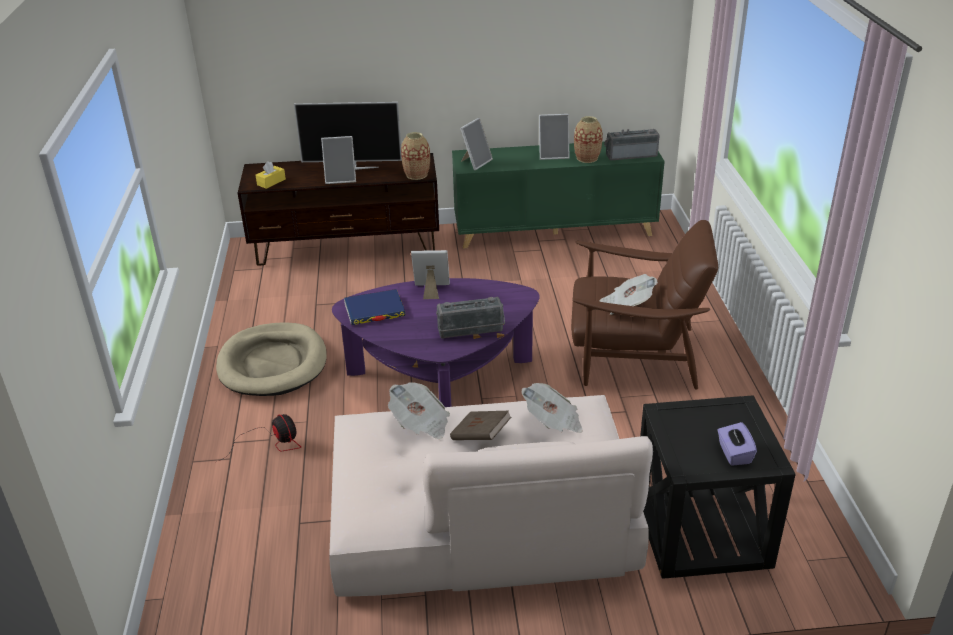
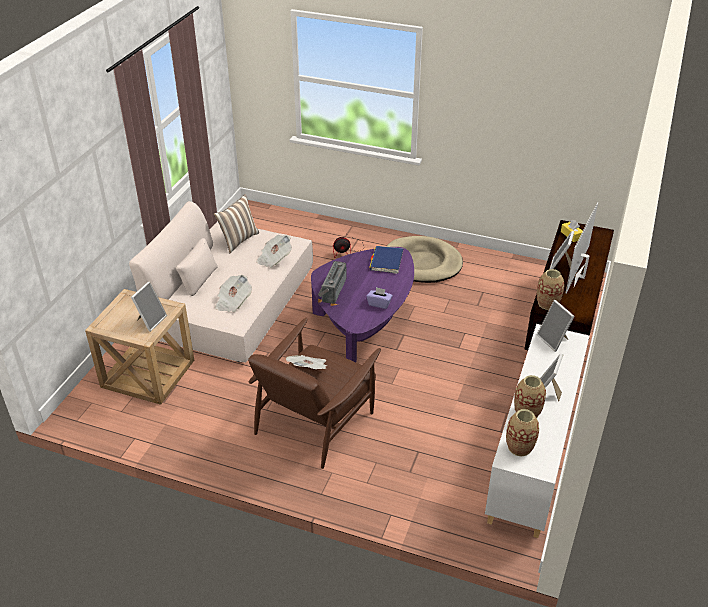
camera: 115 degrees right, 5 degrees up
(391, 486) = (238, 240): none -> pillow
(431, 290) = (393, 288): picture frame -> picture frame (150, 320)
(480, 436) = (246, 275): brown book -> none
(555, 230) = (532, 455): green cabinet -> white cabinet
(630, 154) = (519, 447): radio -> vase
(701, 530) = (148, 373): black side table -> beige side table
(734, 454) = (119, 317): purple tissue box -> purple tissue box (379, 303)

